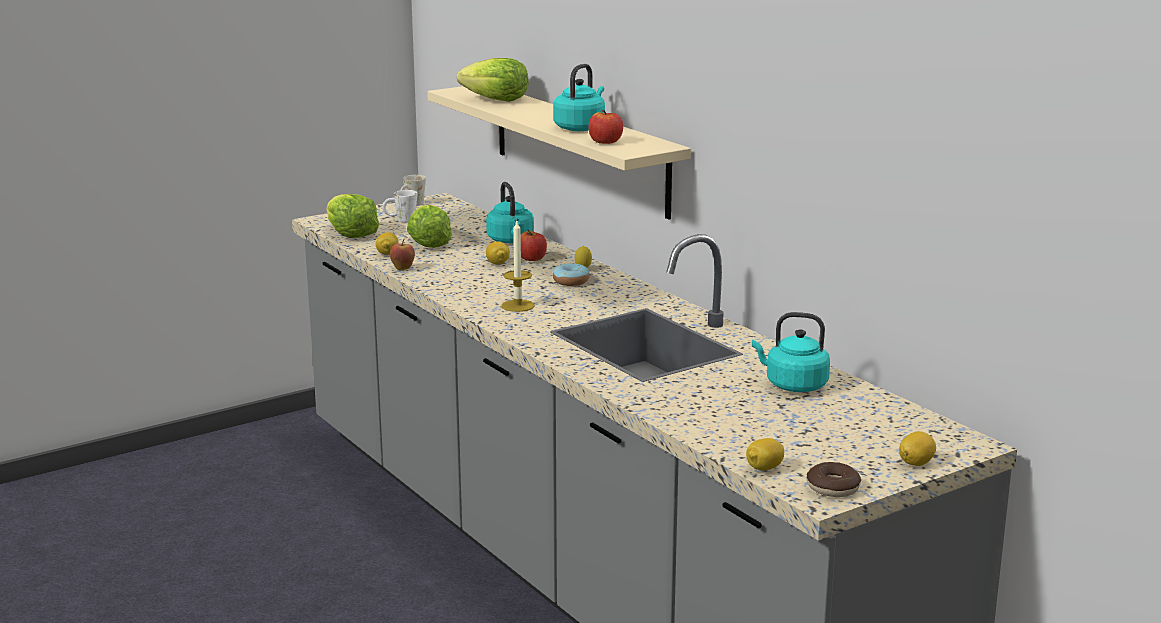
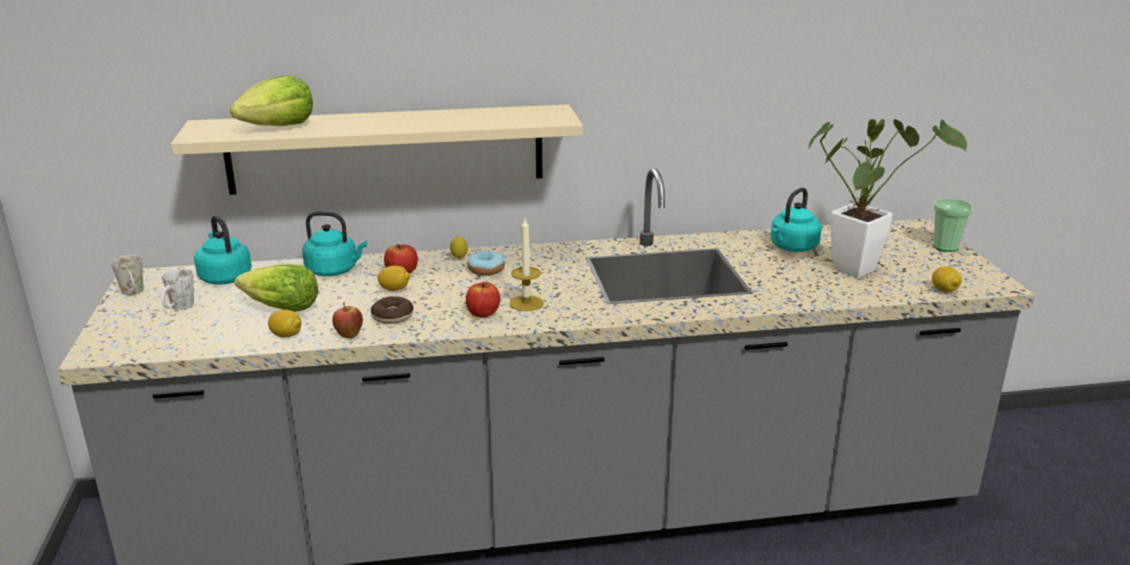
camera: 65 degrees left, 5 degrees up
(350, 234) = (181, 343): lettuce -> none
(580, 128) = (448, 119): turquoise kettle -> turquoise kettle (224, 277)
(605, 142) = (515, 120): apple -> apple (483, 313)
(777, 422) = (860, 268): none -> potted plant
(833, 488) = (982, 278): donut -> donut (392, 316)
(916, 463) = (945, 247): lemon -> cup

